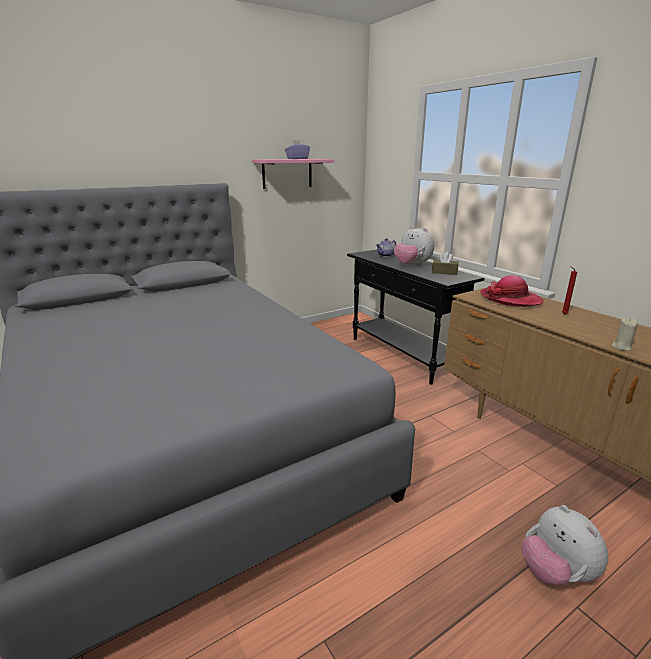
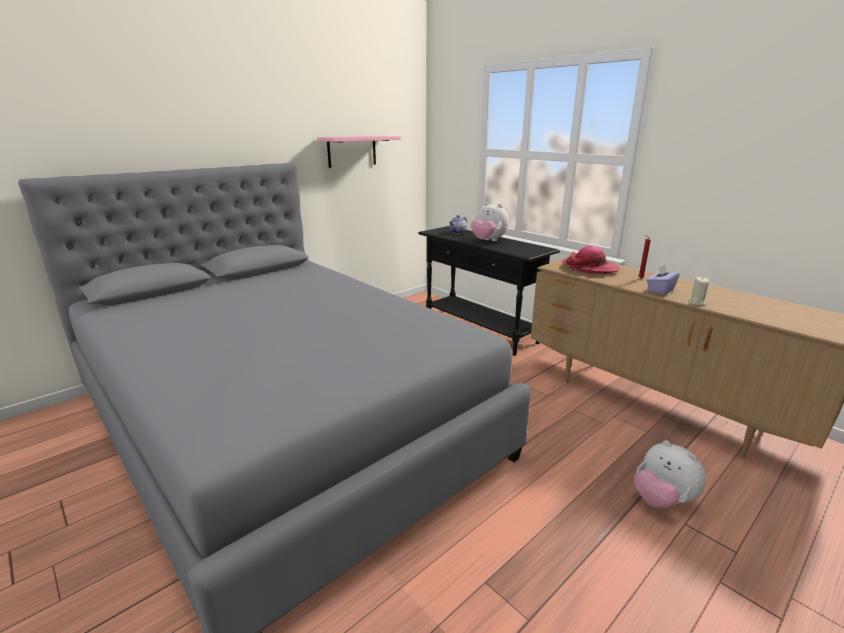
camera: 10 degrees left, 0 degrees up
(297, 159) = (363, 136): purple tissue box -> purple tissue box (660, 290)
(444, 272) = (521, 246): brown tissue box -> none

